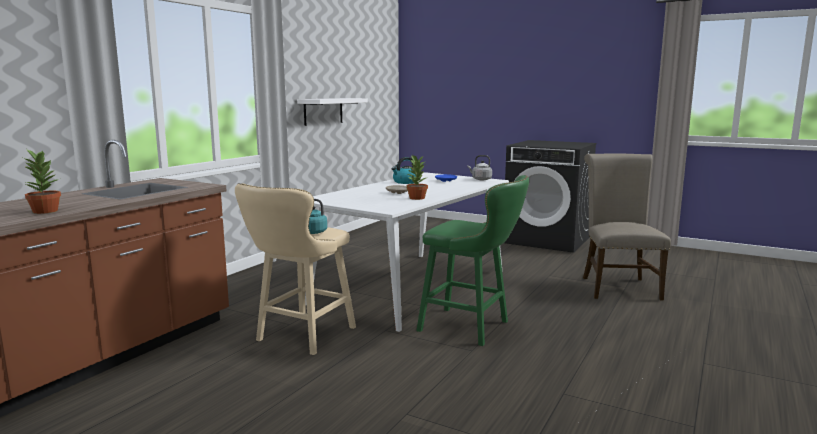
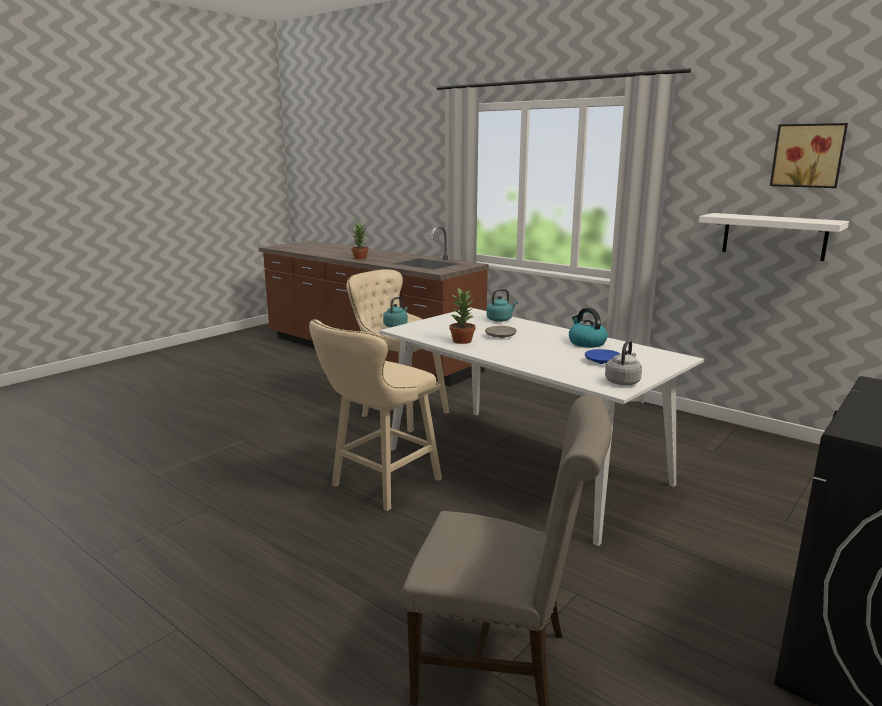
camera: 100 degrees right, 5 degrees up
(329, 60) = (808, 155): none -> picture
(344, 193) = (500, 320): none -> turquoise kettle
(473, 328) = (377, 487): green stool -> beige stool

